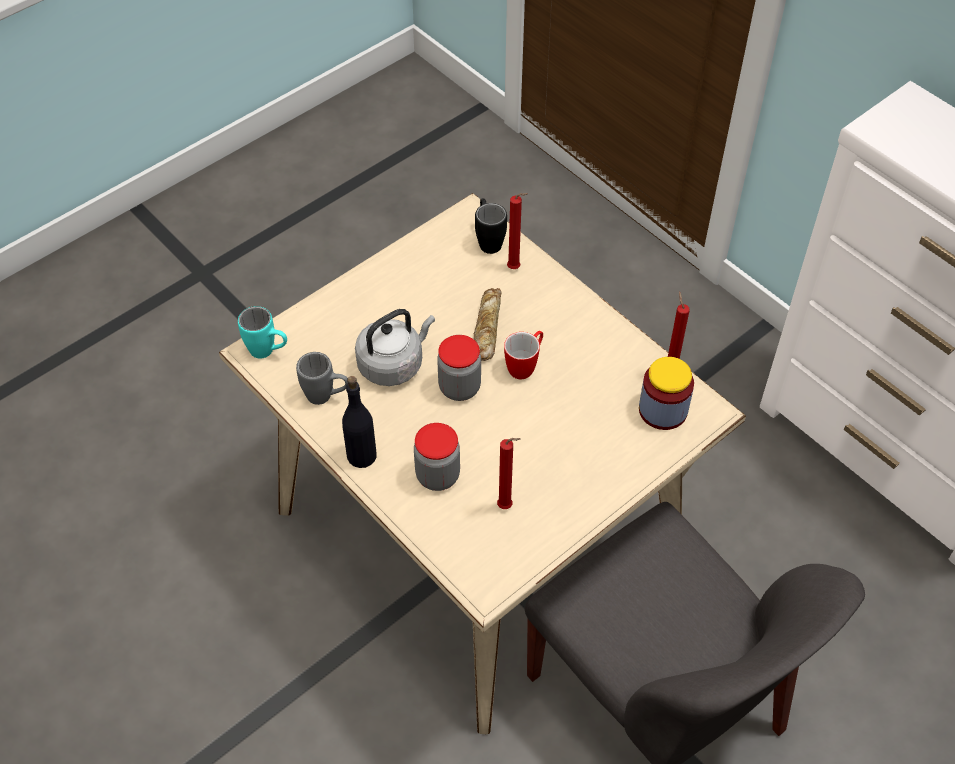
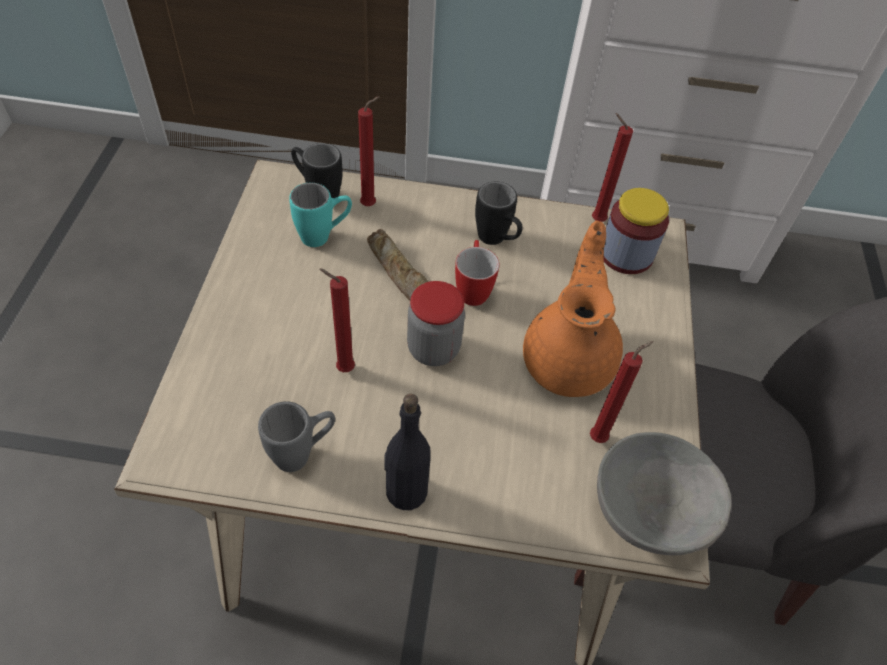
camera: 45 degrees left, 0 degrees up
(268, 352) = (183, 447): turquoise mug -> turquoise mug (324, 235)
(393, 364) = (342, 368): grey kettle -> red candle
(437, 475) = (505, 454): jar -> none
(488, 564) = (647, 511): none -> grey bowl
(540, 450) = (569, 358): none -> orange teapot
(577, 345) = (497, 241): none -> black mug

